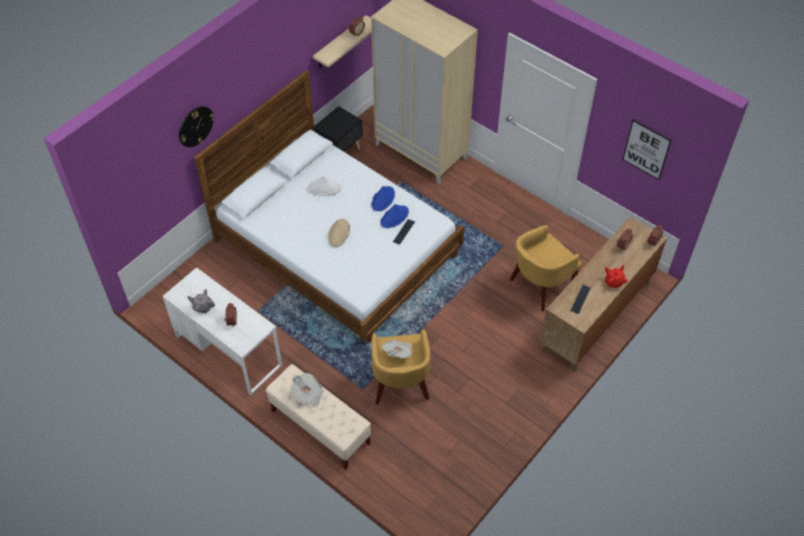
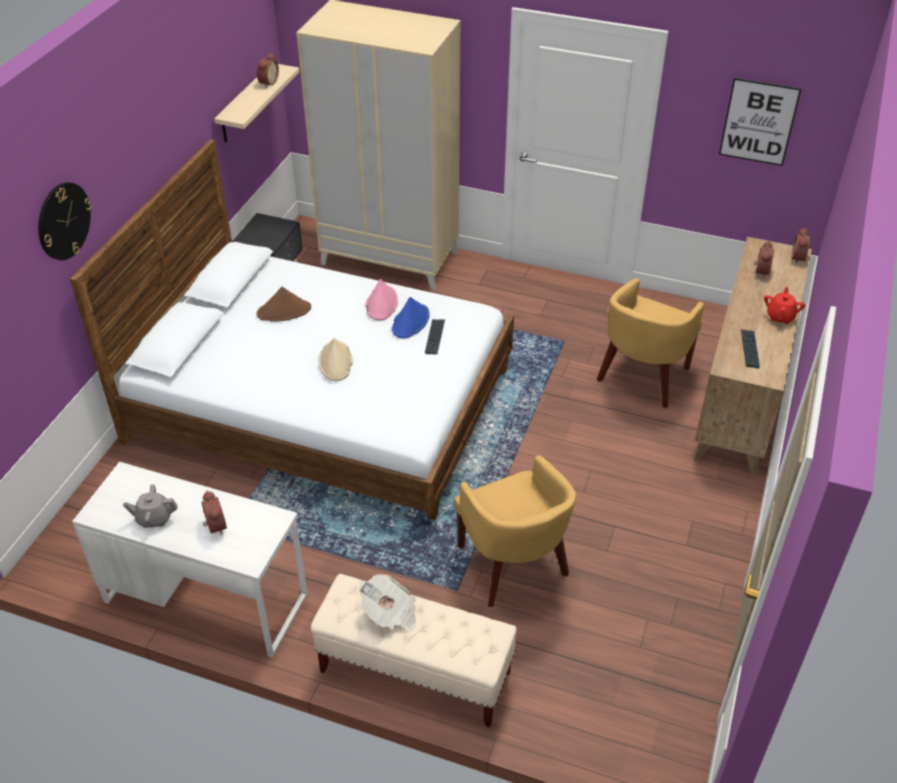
camera: 20 degrees left, 10 degrees down
(324, 188) = (284, 311): white hat -> brown hat
(383, 199) = (381, 303): blue hat -> pink hat
(398, 353) = (510, 505): newspaper -> none

